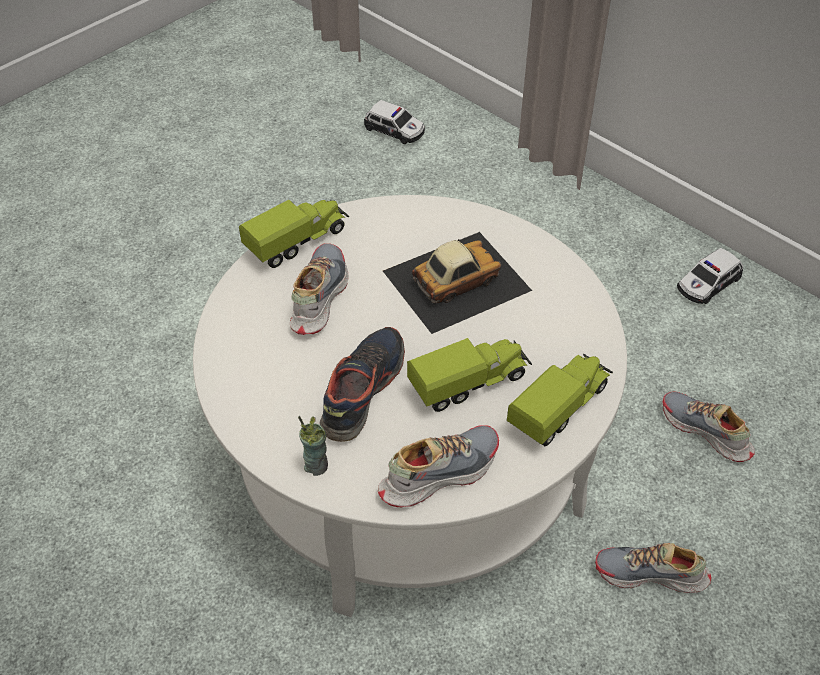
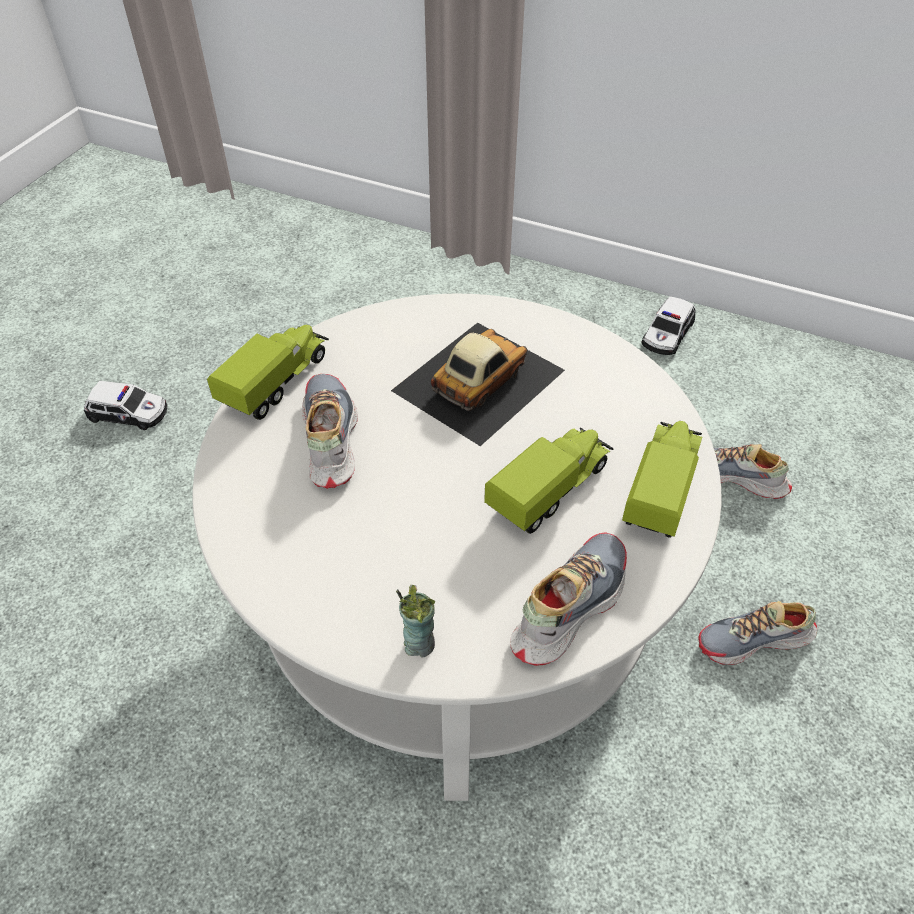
camera: 20 degrees left, 0 degrees up
(362, 390) = (431, 534): shoe -> none
(395, 130) = (296, 258): toy car -> toy car (129, 413)

